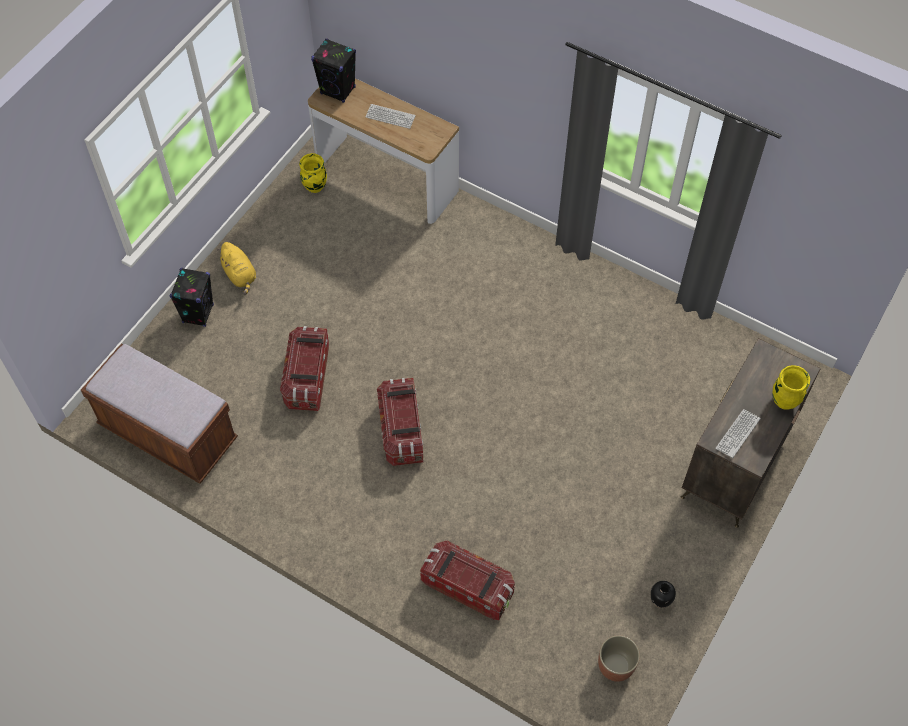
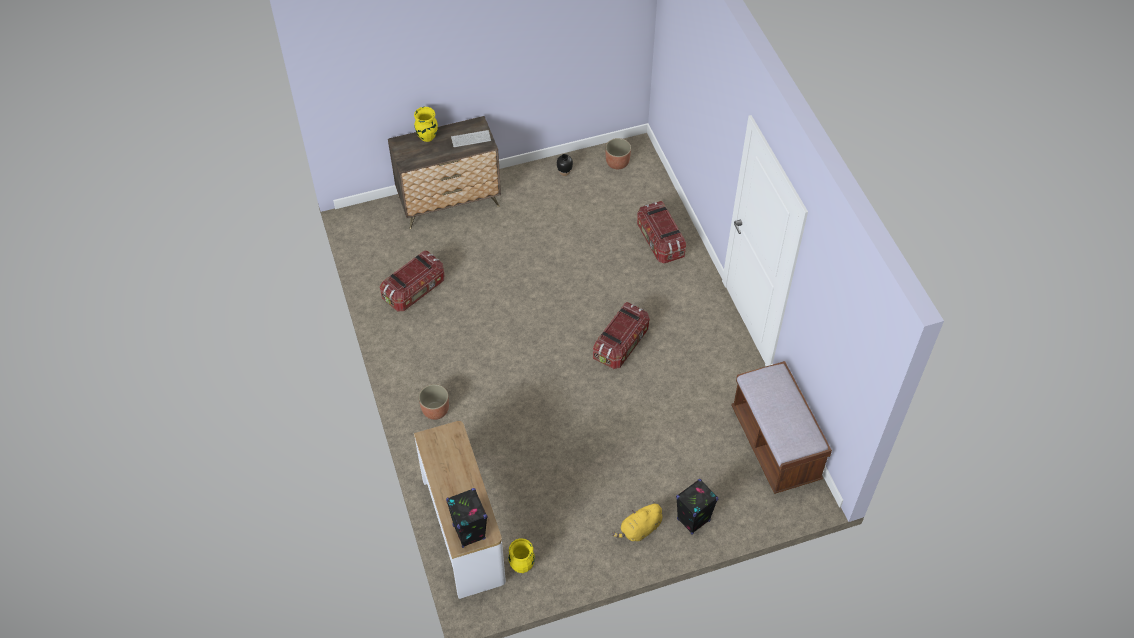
camera: 140 degrees left, 5 degrees down
(240, 275) = (639, 529): yellow plush toy -> yellow plush toy turned 135 degrees counterclockwise
(307, 378) = (652, 418): storage box -> storage box (415, 290)
(390, 117) = (453, 477): keyboard -> none
(510, 250) = (435, 410): none -> planter

